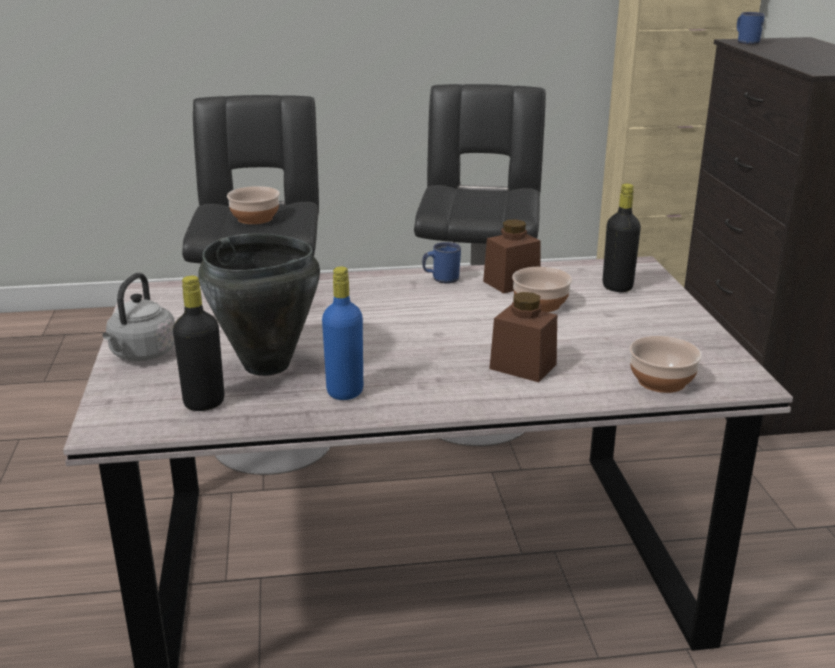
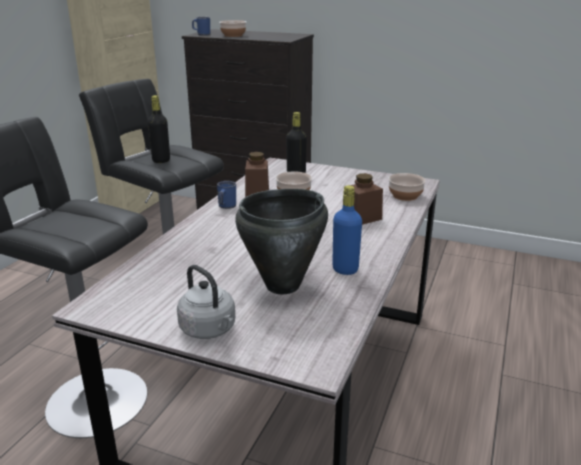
camera: 60 degrees left, 0 degrees up
(204, 403) = (316, 319): black bottle -> black bottle (161, 160)
(254, 218) = (72, 223): bowl -> bowl (233, 35)

